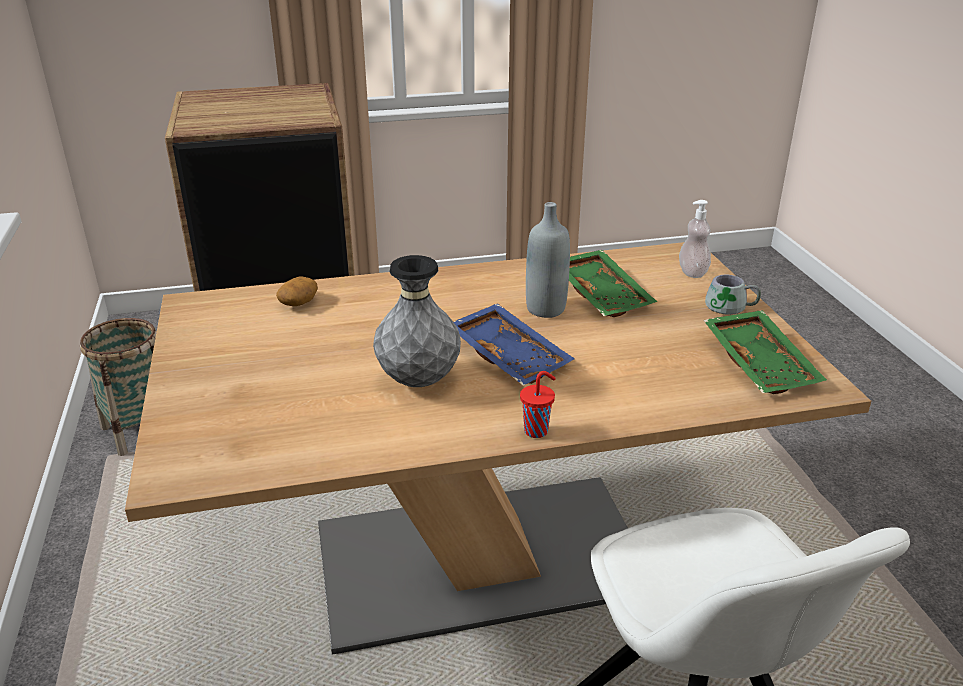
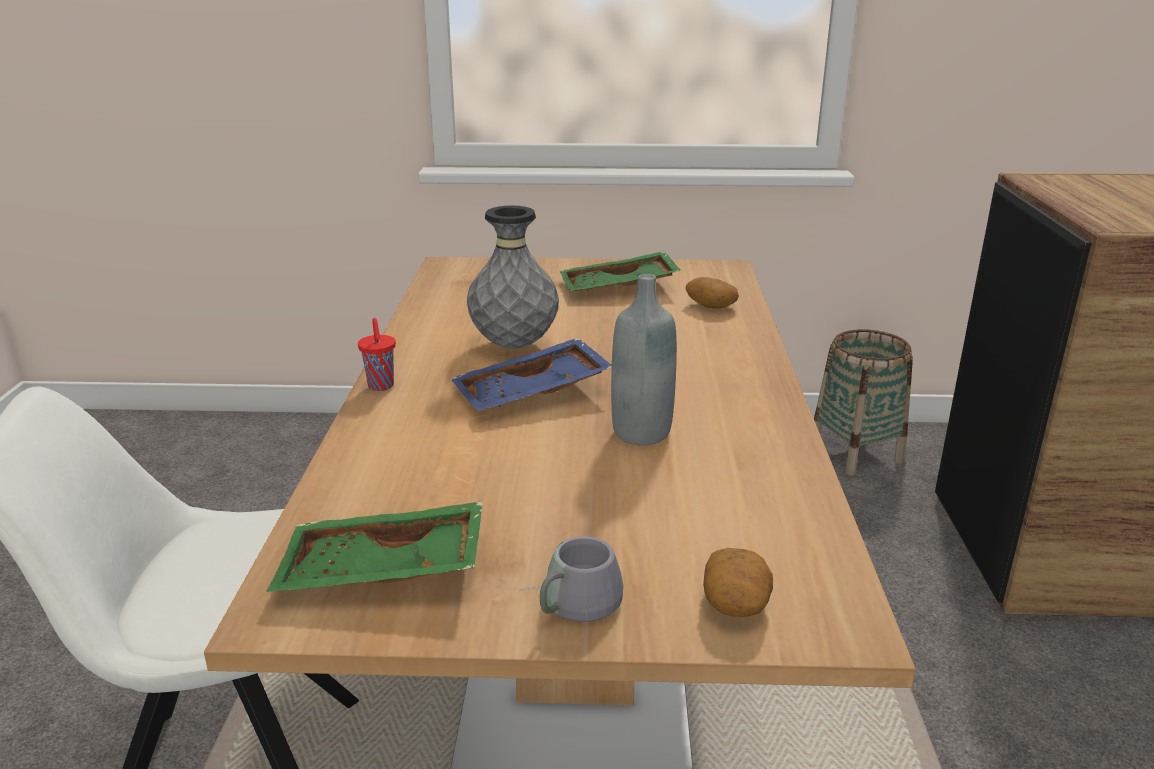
camera: 105 degrees right, 5 degrees down
(603, 294) = (671, 485): green tray -> green tray (619, 287)
(692, 272) = (736, 603): soap dispenser -> potato

